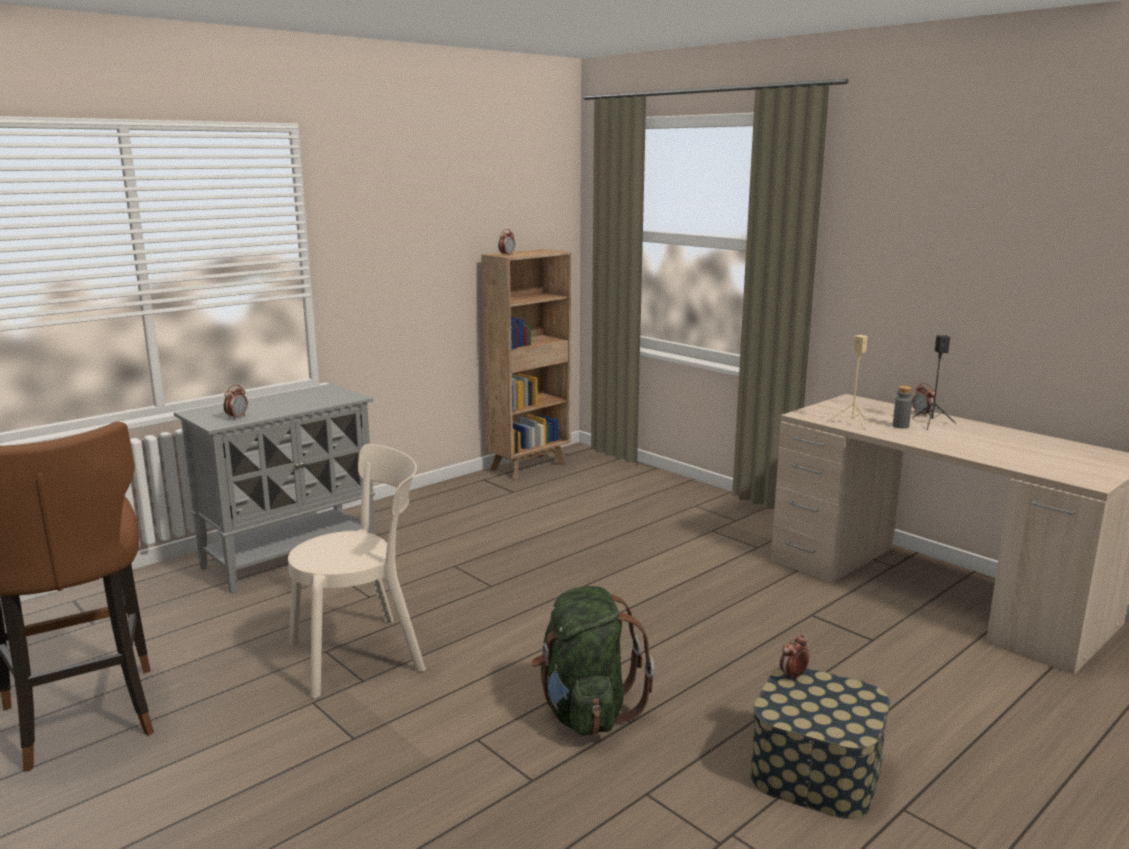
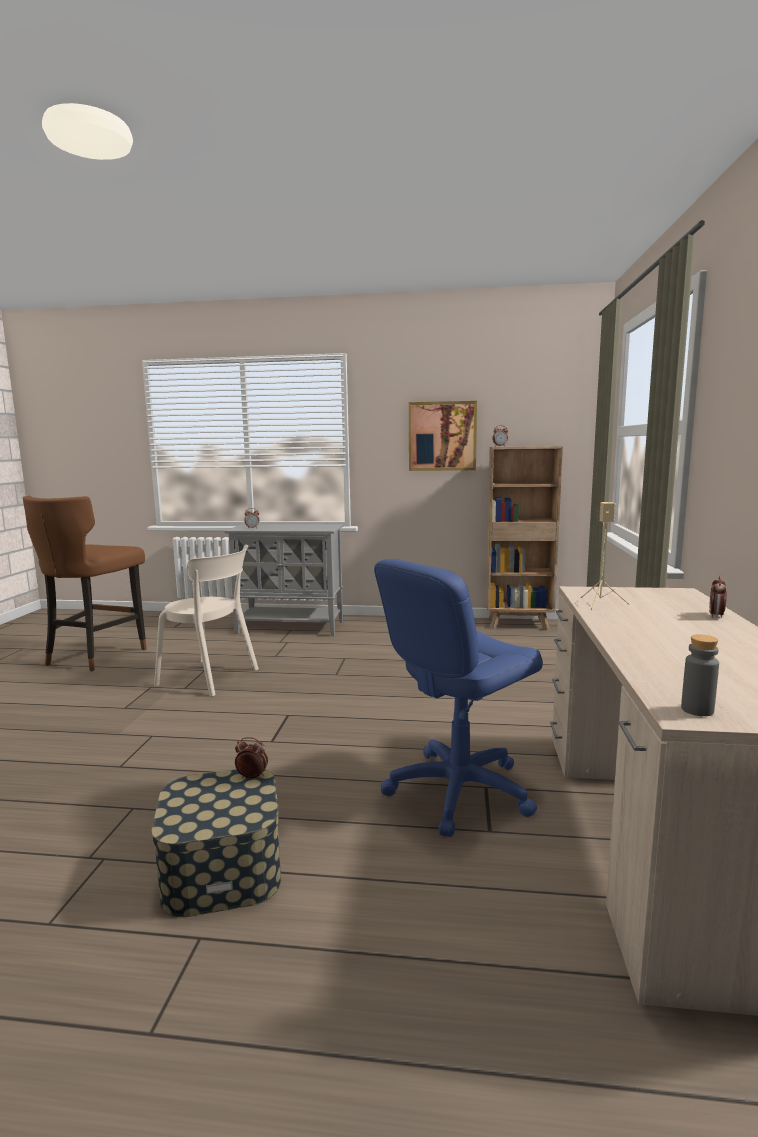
camera: 50 degrees right, 5 degrees down
(427, 243) = (442, 436): none -> picture
(586, 712) = (216, 753): green backpack -> none
(804, 627) = (458, 790): none -> blue office chair
(900, 426) = (645, 616): grey bottle -> grey bottle (697, 710)
(931, 424) = (693, 623): black speaker -> none

